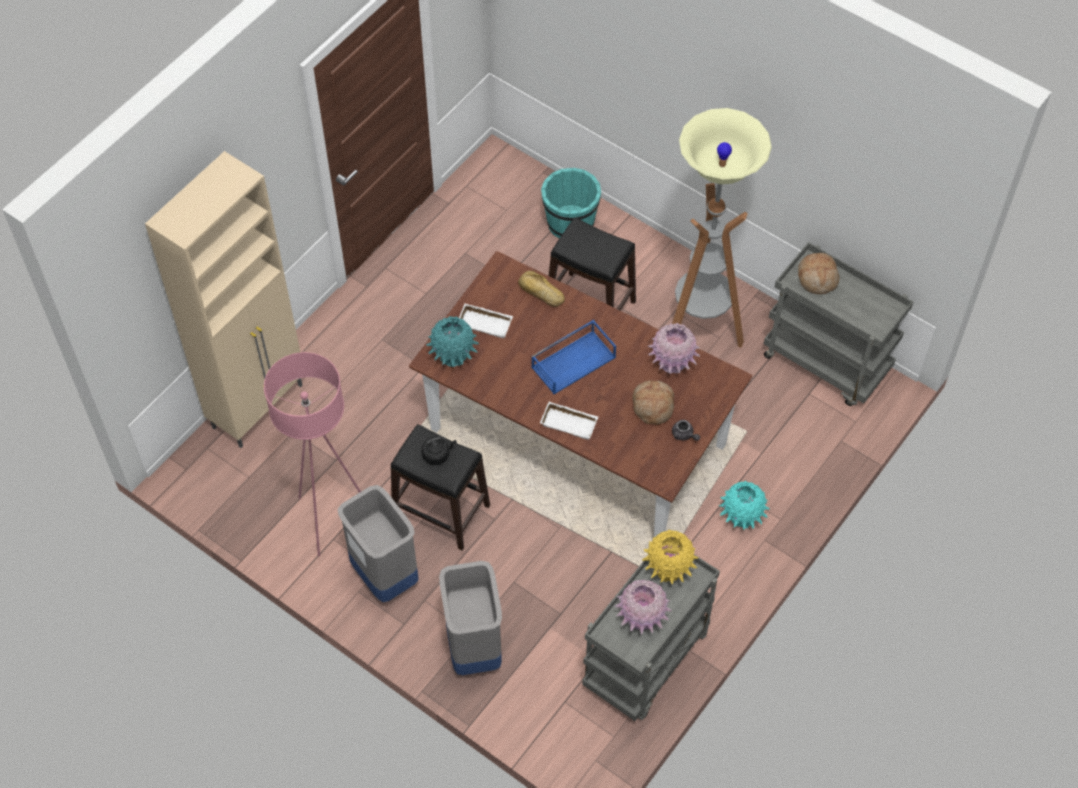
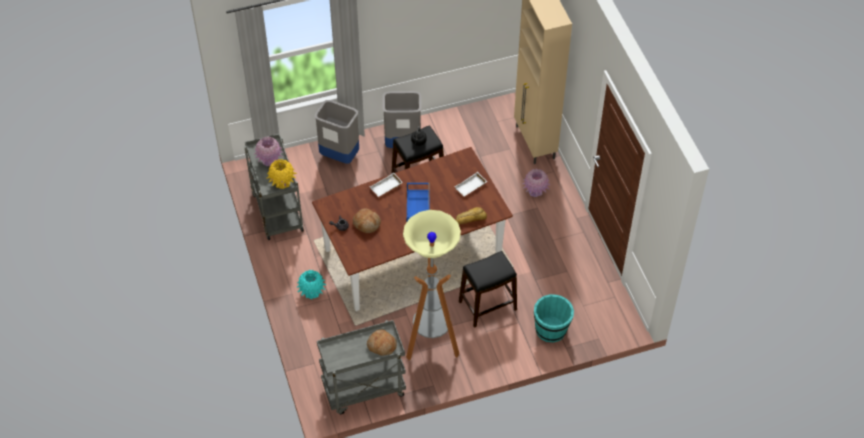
camera: 125 degrees right, 5 degrees down
(330, 520) = (448, 139): pink floor lamp -> none
(453, 356) = (462, 165): turquoise vase -> none
(672, 362) = (383, 246): pink vase -> pink vase (535, 191)

